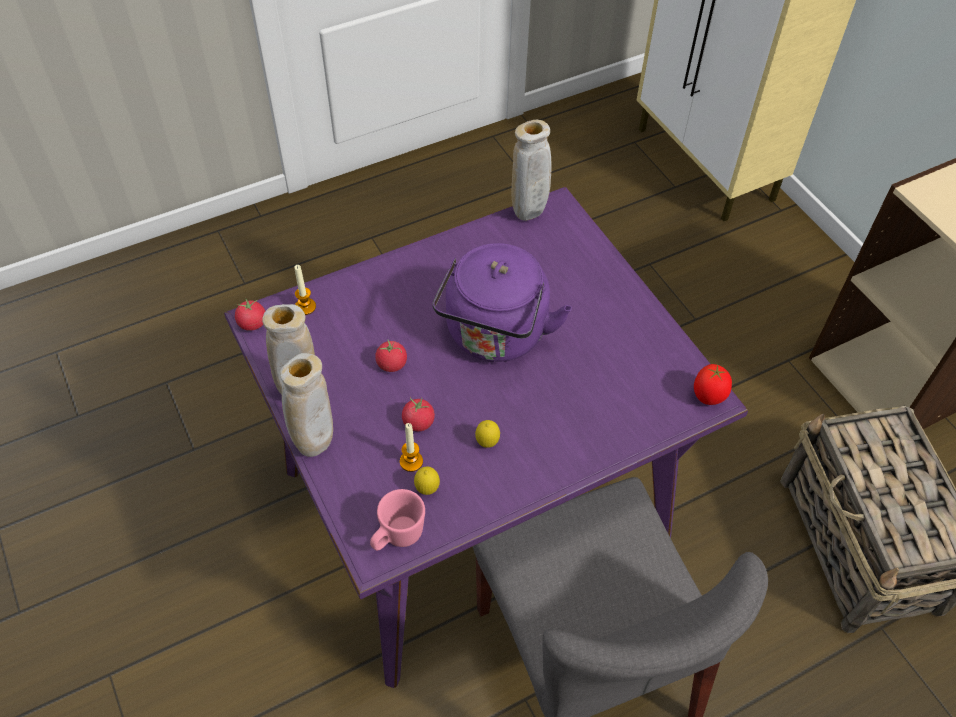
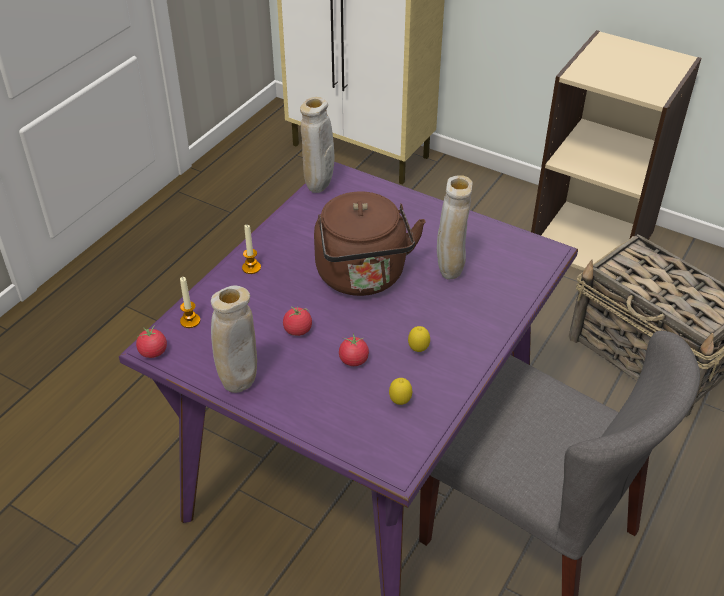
camera: 30 degrees left, 10 degrees down
(315, 444) = (283, 414): beige vase -> beige vase (449, 272)
(397, 537) = (404, 445): pink mug -> none
(411, 461) = (371, 389): candle -> candle (251, 267)
(495, 336) = (363, 277): purple kettle -> brown kettle
(708, 397) = (546, 251): tomato -> none

